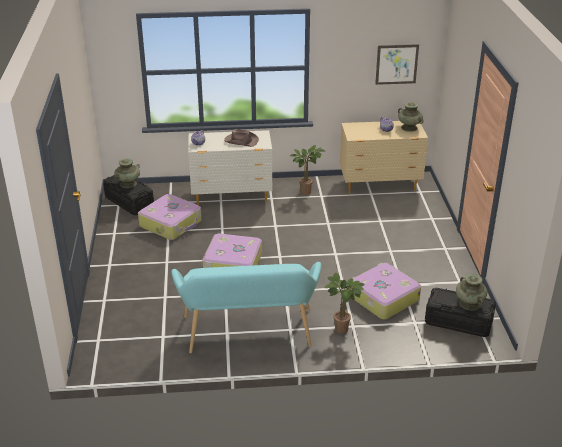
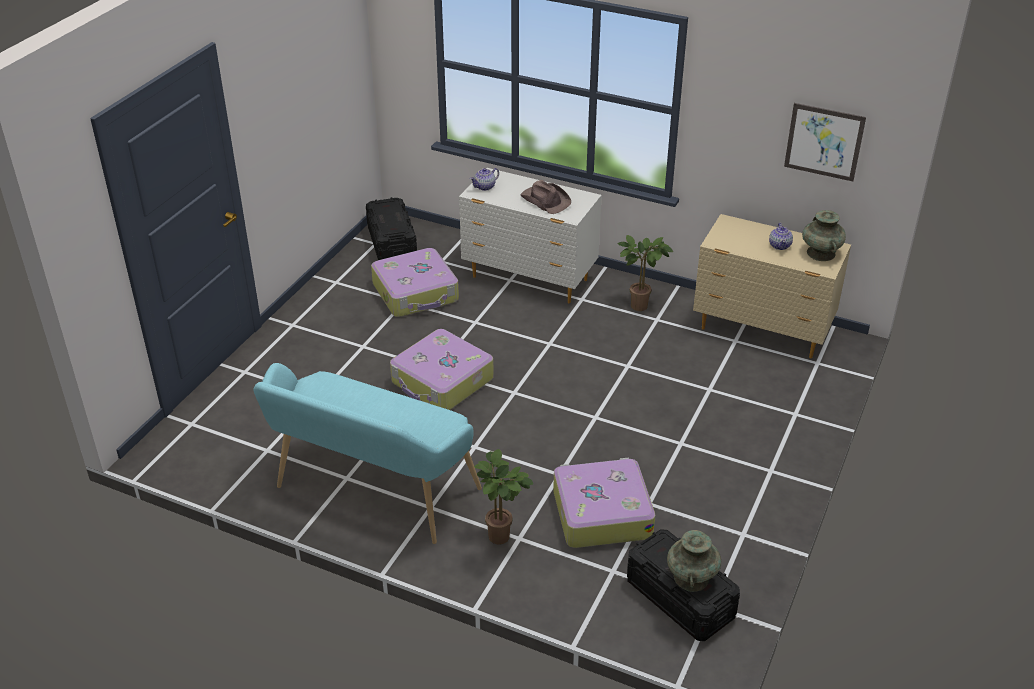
camera: 30 degrees right, 5 degrees up
(128, 184) = (391, 218): turquoise vase -> none

